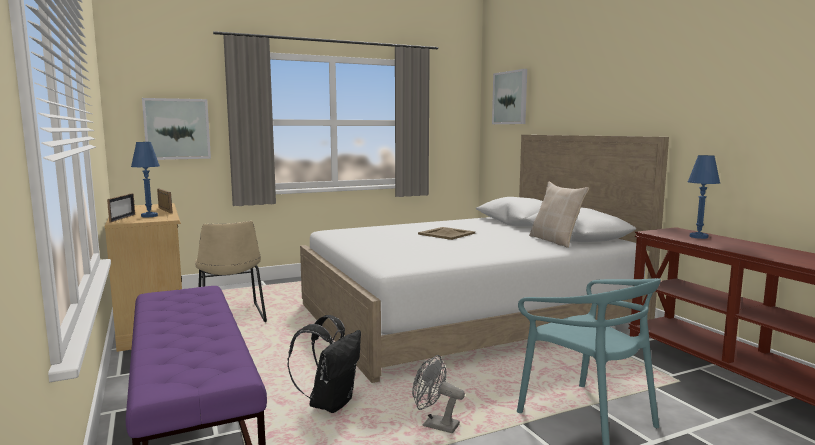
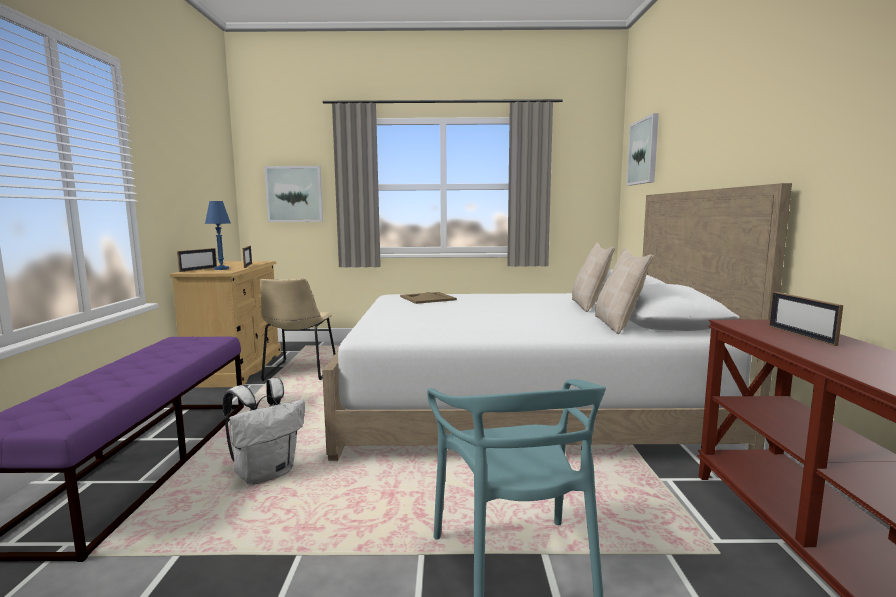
camera: 25 degrees right, 0 degrees up
(330, 403) = (266, 473): black backpack -> white backpack
(435, 425) = (327, 527): grey fan -> none
(446, 234) = (502, 306): beige tray -> beige tray (427, 298)
(508, 228) = (589, 306): none -> beige pillow
(698, 237) = (800, 335): blue table lamp -> picture frame

